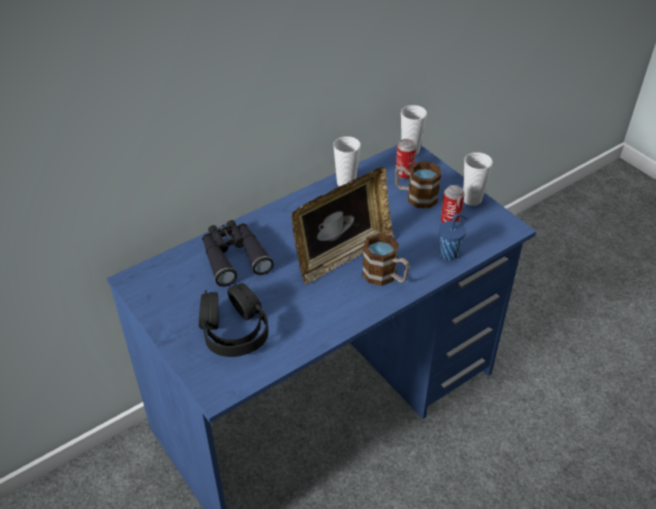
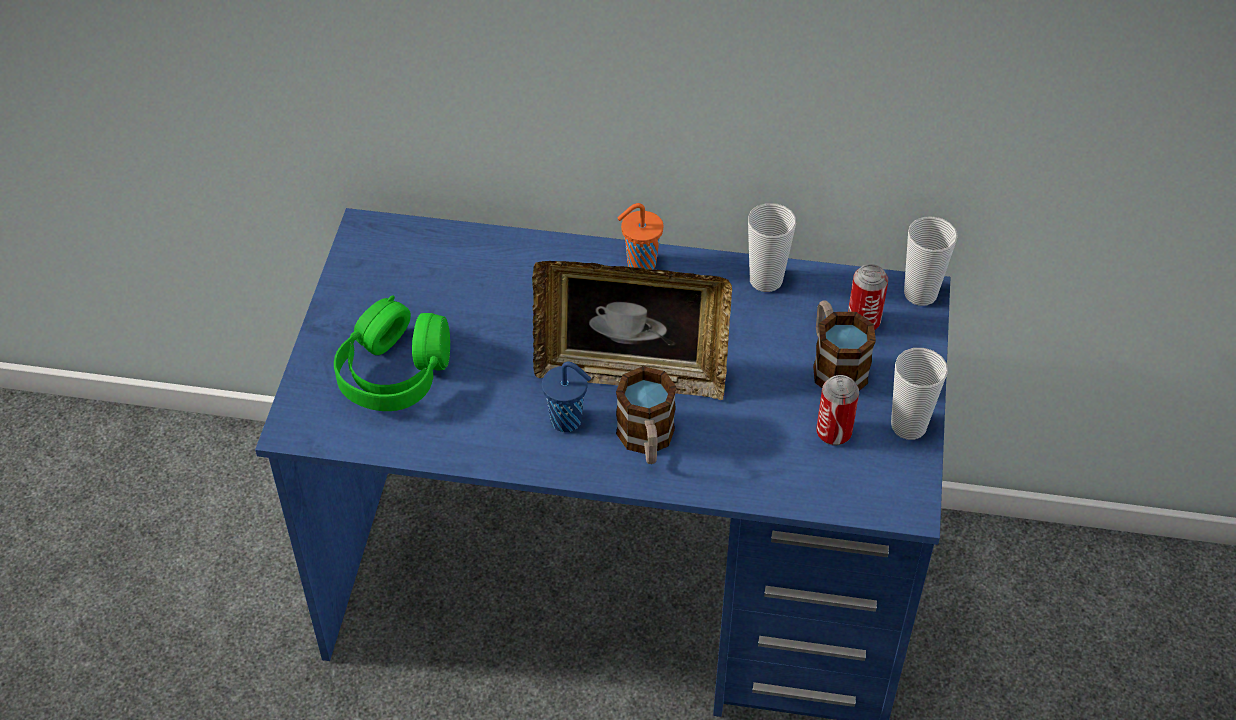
camera: 45 degrees right, 5 degrees up
(234, 257) = (505, 281): black binoculars -> none
(234, 331) = (394, 373): black headphones -> green headphones
(285, 210) = (639, 264): none -> orange cup
(449, 254) = (769, 476): blue cup -> blue cup (568, 421)

